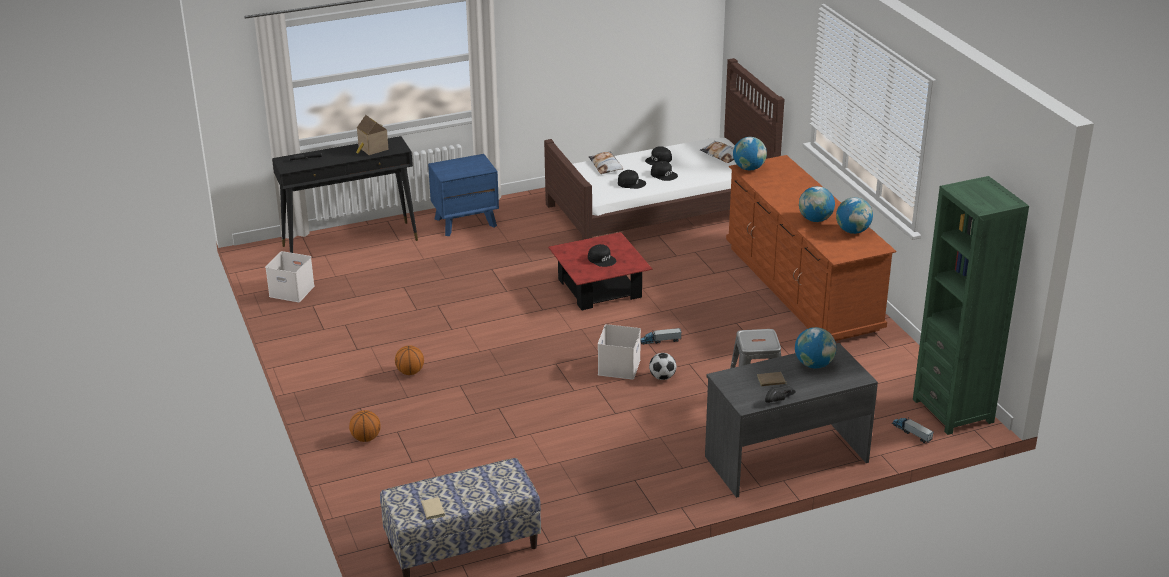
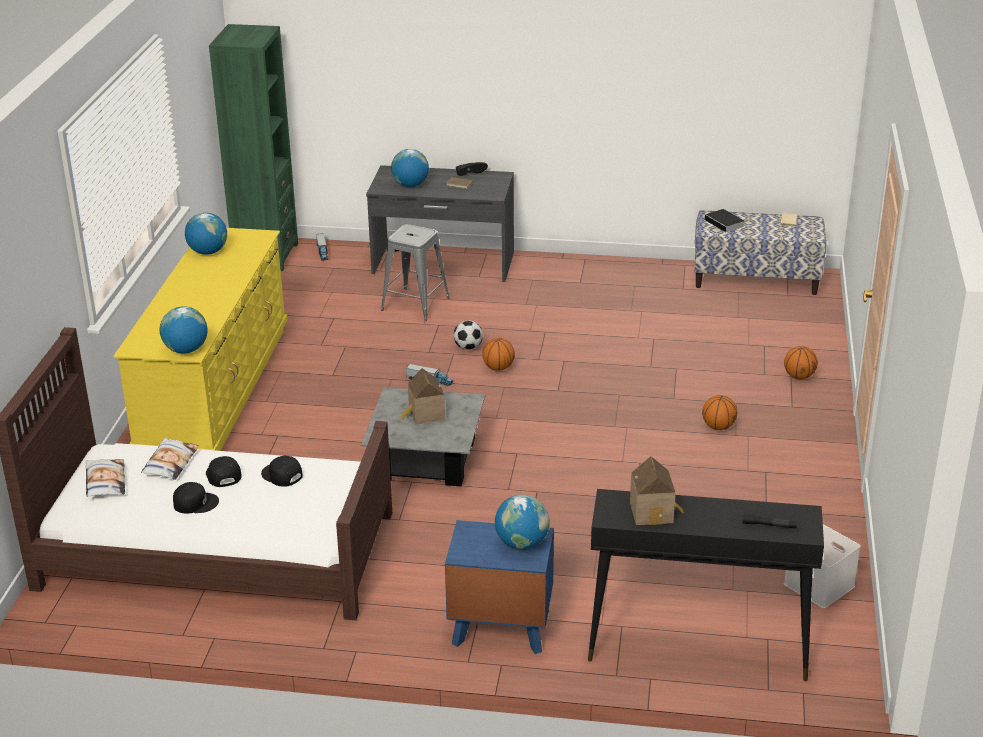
camera: 150 degrees left, 0 degrees up
(498, 483) = (725, 223): none -> book
(599, 288) = (426, 459): red coffee table -> grey coffee table
(602, 259) = (425, 414): black cap -> toy house
(606, 166) = (276, 518): pillow -> pillow (170, 463)
(619, 367) = (498, 368): white storage box -> basketball
(801, 288) = (215, 389): brown dresser -> yellow dresser
(815, 219) = (222, 272): globe -> globe (522, 543)

